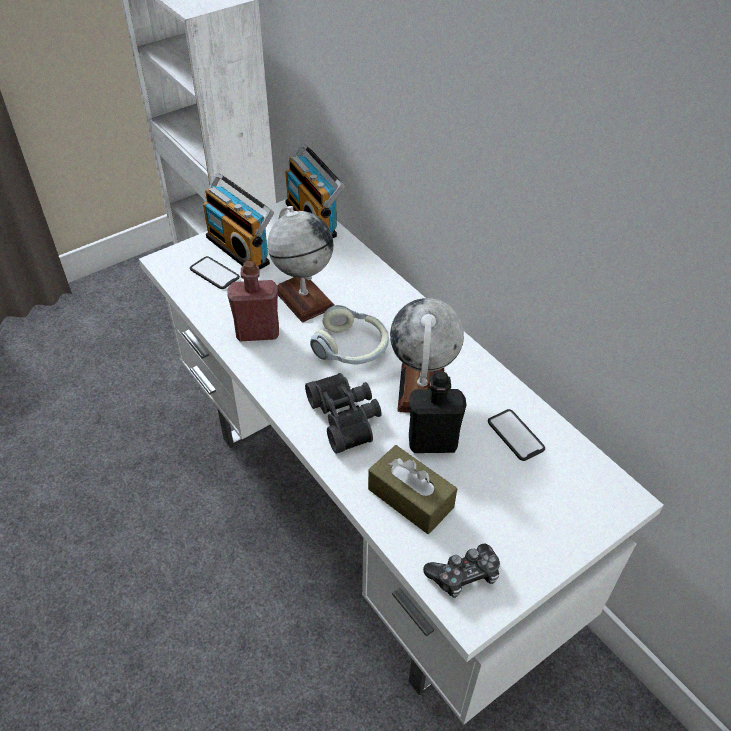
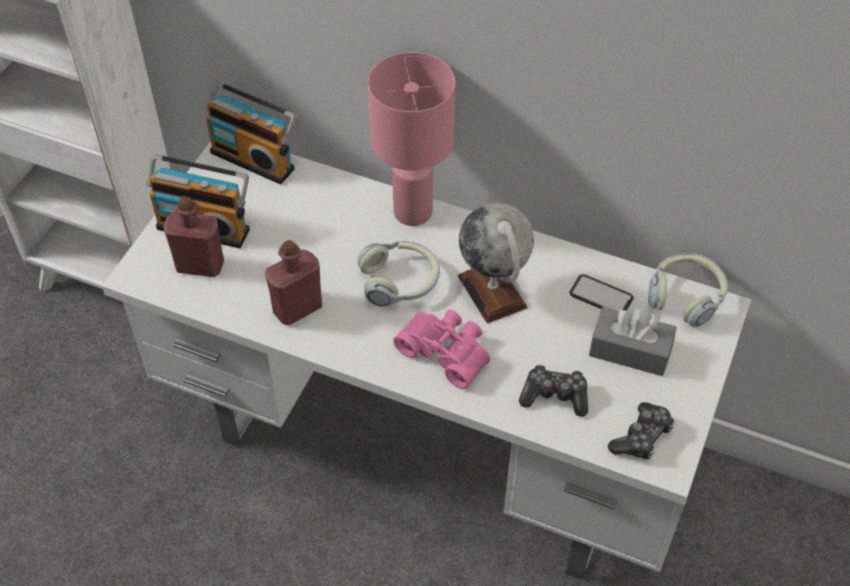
camera: 30 degrees left, 5 degrees up
(214, 273) = (200, 265): phone -> red bottle
(303, 298) = (313, 251): globe -> none
(347, 417) = (447, 351): black binoculars -> pink binoculars
(402, 301) = (411, 211): none -> pink table lamp
(410, 498) = (554, 396): brown tissue box -> game controller
(432, 442) = (537, 337): black bottle -> none
(509, 493) = (630, 350): none -> grey tissue box
(597, 471) = (685, 296): none -> headphones

